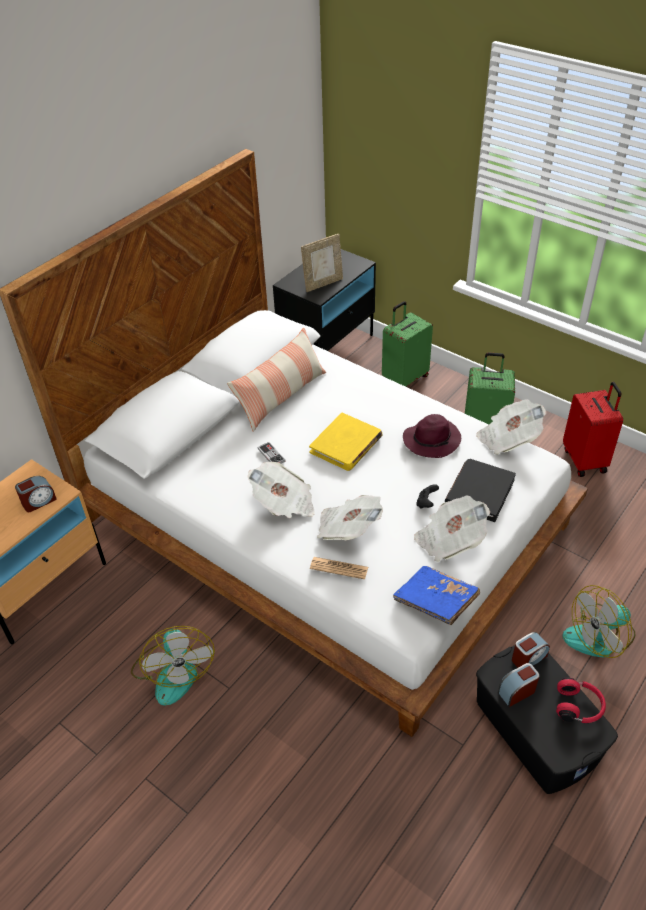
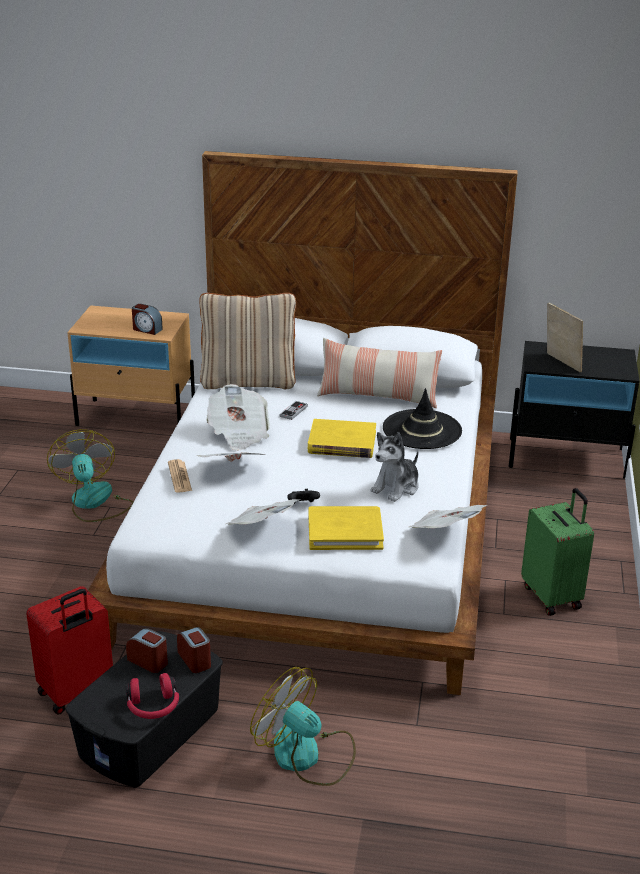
camera: 60 degrees right, 15 degrees down
(173, 671) = (94, 502): fan -> fan turned 120 degrees clockwise
(191, 465) = (248, 381): none -> beige pillow
(323, 284) = (561, 363): picture frame -> picture frame turned 150 degrees counterclockwise
(355, 393) = (422, 430): none -> black hat
(404, 378) = (579, 518): green suitcase -> none
(432, 440) = (396, 487): purple hat -> plush toy
(435, 602) = (176, 537): blue book -> none
(479, 492) = (345, 531): black book -> yellow book
(528, 658) = (195, 660): alarm clock -> alarm clock turned 150 degrees counterclockwise
(585, 460) = (586, 687): red suitcase -> red suitcase (76, 692)

